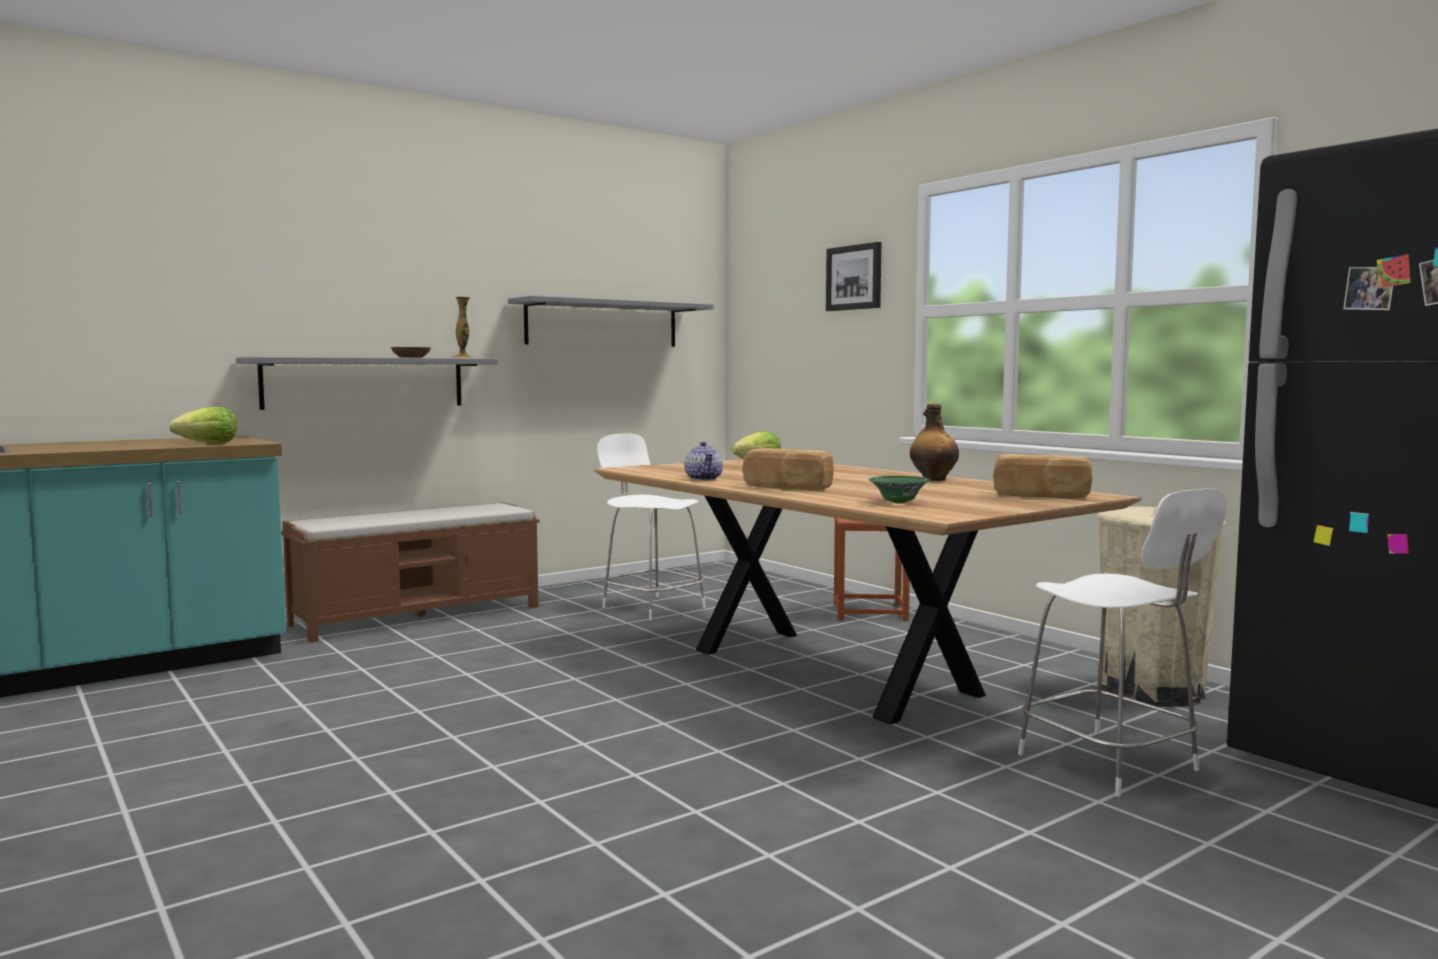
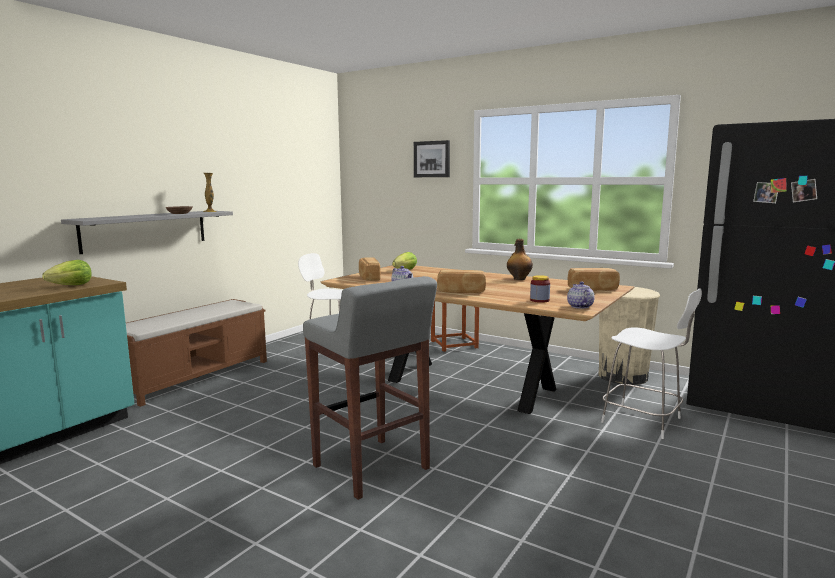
camera: 20 degrees left, 5 degrees up
(537, 760) = (372, 468): none -> grey stool
(602, 324) = (279, 184): grey shelf -> none
(677, 468) = (368, 277): none -> bread
(898, 503) = (539, 300): green bowl -> jar
(953, 512) = (579, 306): none -> teapot

